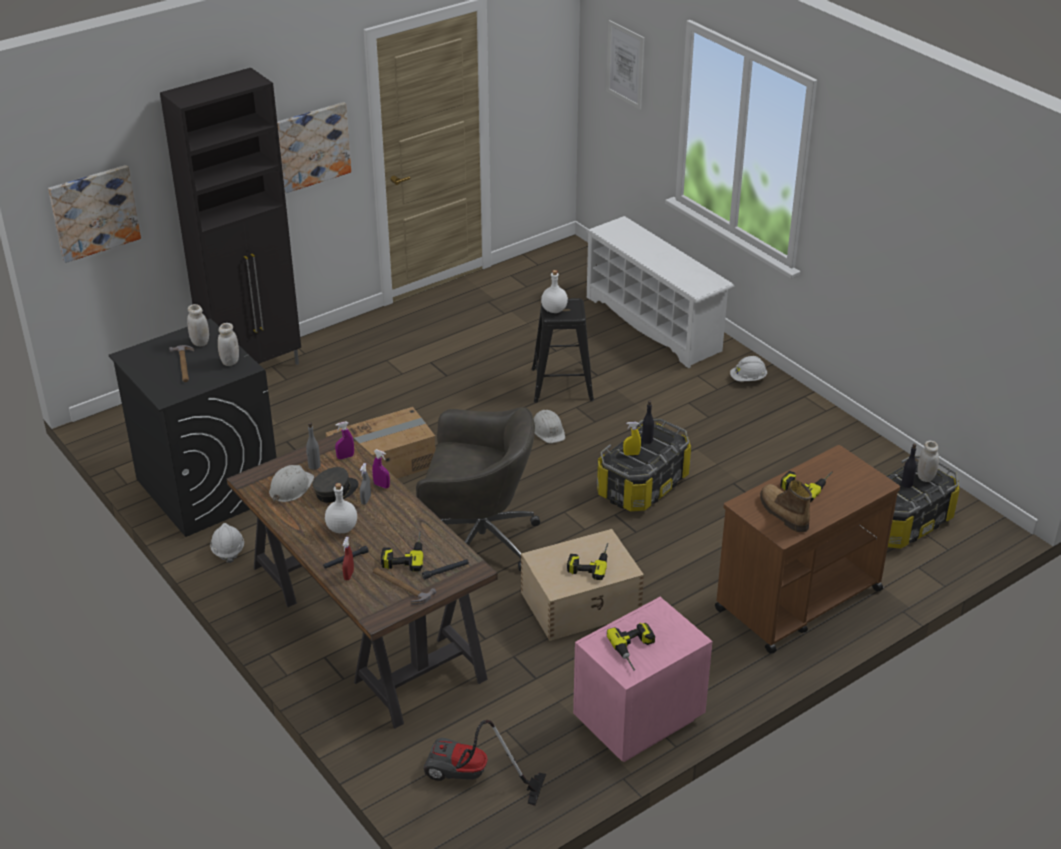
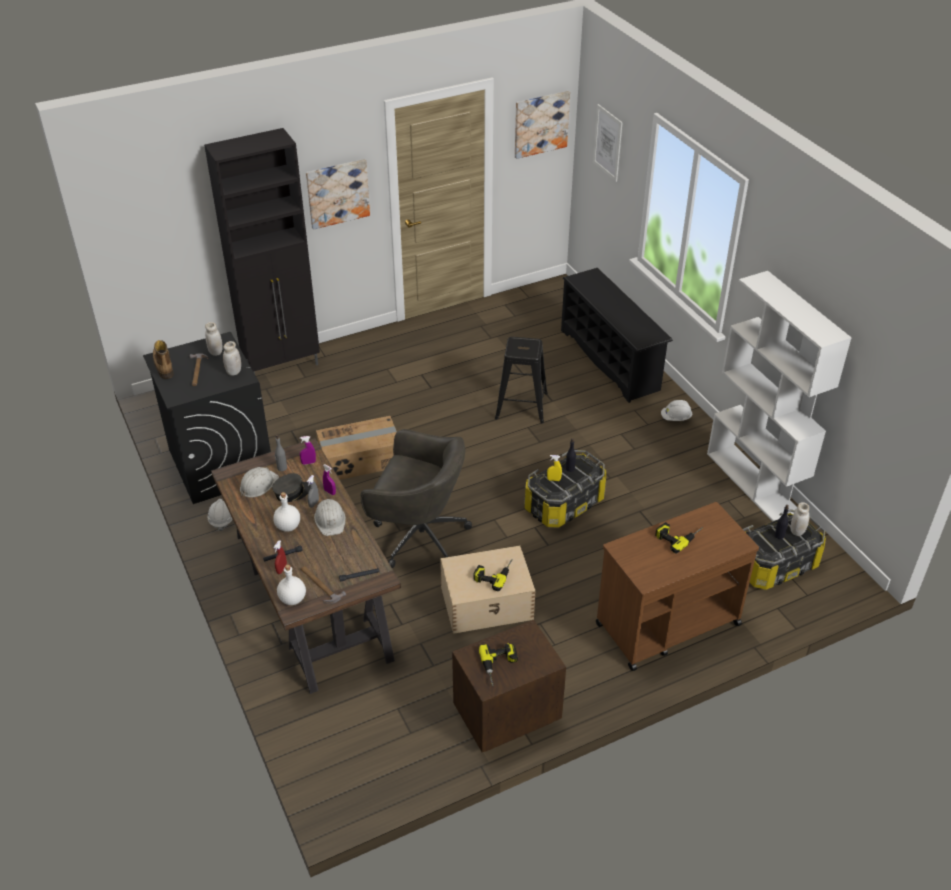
camera: 10 degrees right, 5 degrees up
(94, 212) = (150, 236): picture -> picture (540, 124)
(403, 554) = (330, 556): power drill -> none
(472, 778) = (359, 747): vacuum cleaner -> none
(548, 430) = (500, 445): white hard hat -> white hard hat (330, 520)
(554, 310) = (516, 347): white bottle -> white bottle (293, 599)
(636, 721) = (505, 715): pink nightstand -> brown nightstand
(655, 324) = (611, 360): white shoe rack -> black shoe rack
(782, 513) = (650, 560): boot -> boot (163, 365)
(857, 439) = (754, 483): none -> white bookcase

